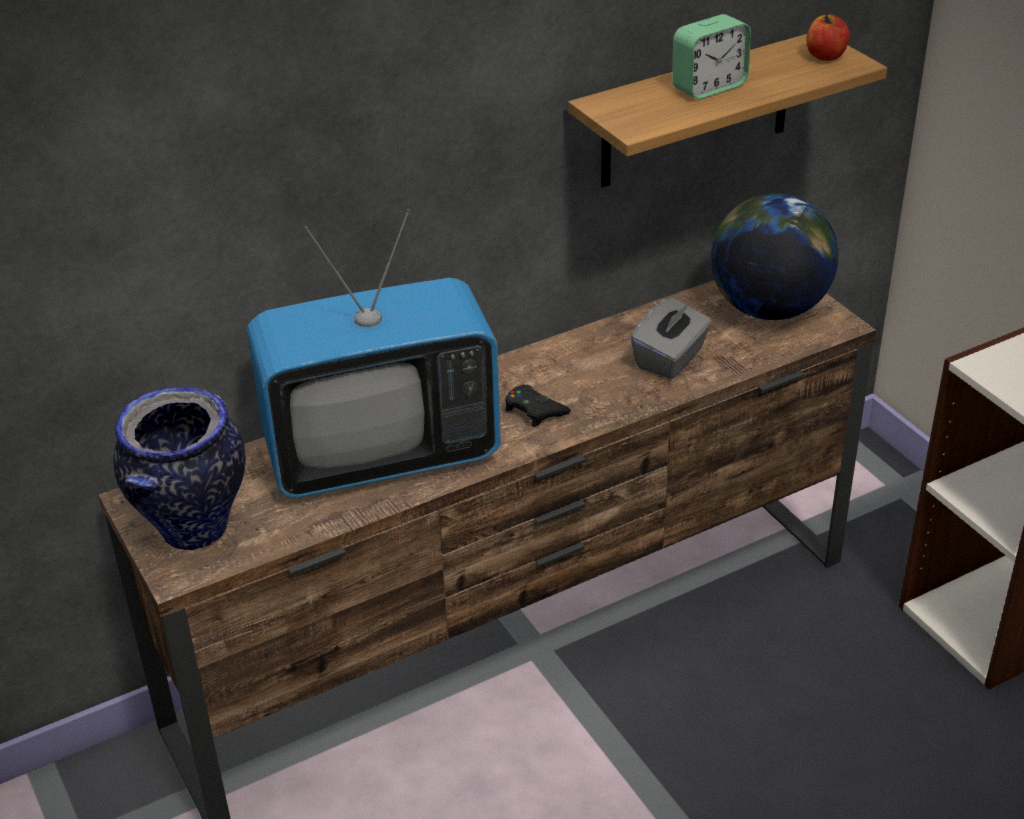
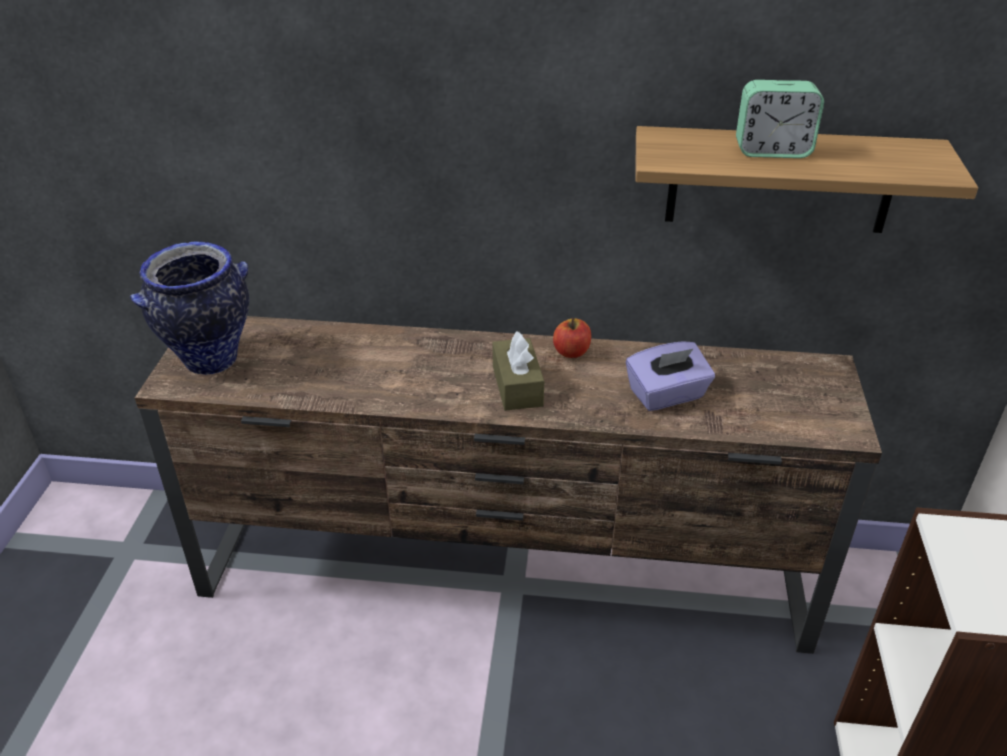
camera: 35 degrees right, 0 degrees up
(382, 454) = (378, 367): television -> none
(534, 410) = (517, 386): black game controller -> brown tissue box
(671, 359) = (667, 395): grey tissue box -> purple tissue box
(768, 308) = (796, 392): globe -> none
(825, 56) = (923, 160): apple -> apple (571, 352)

